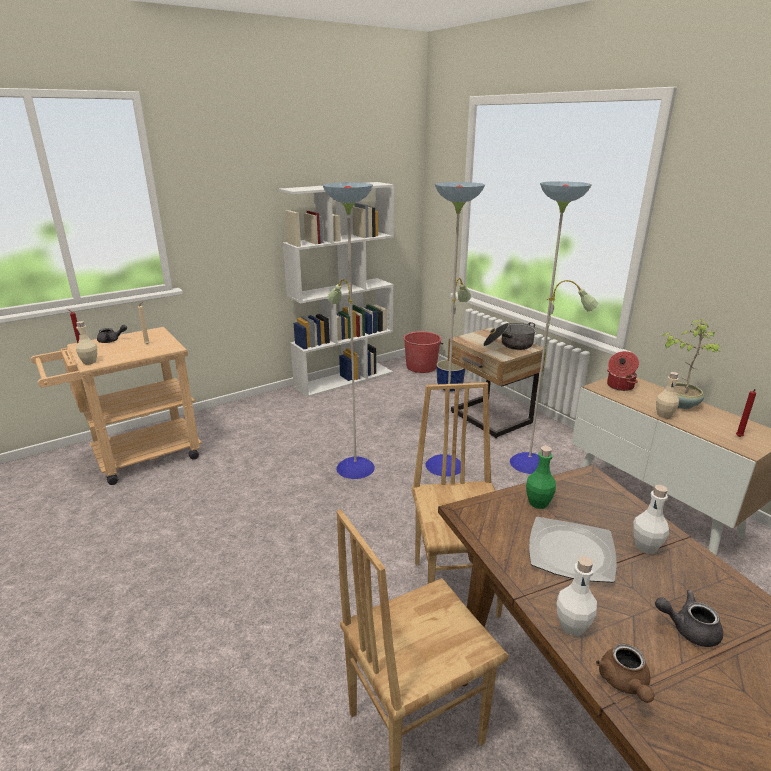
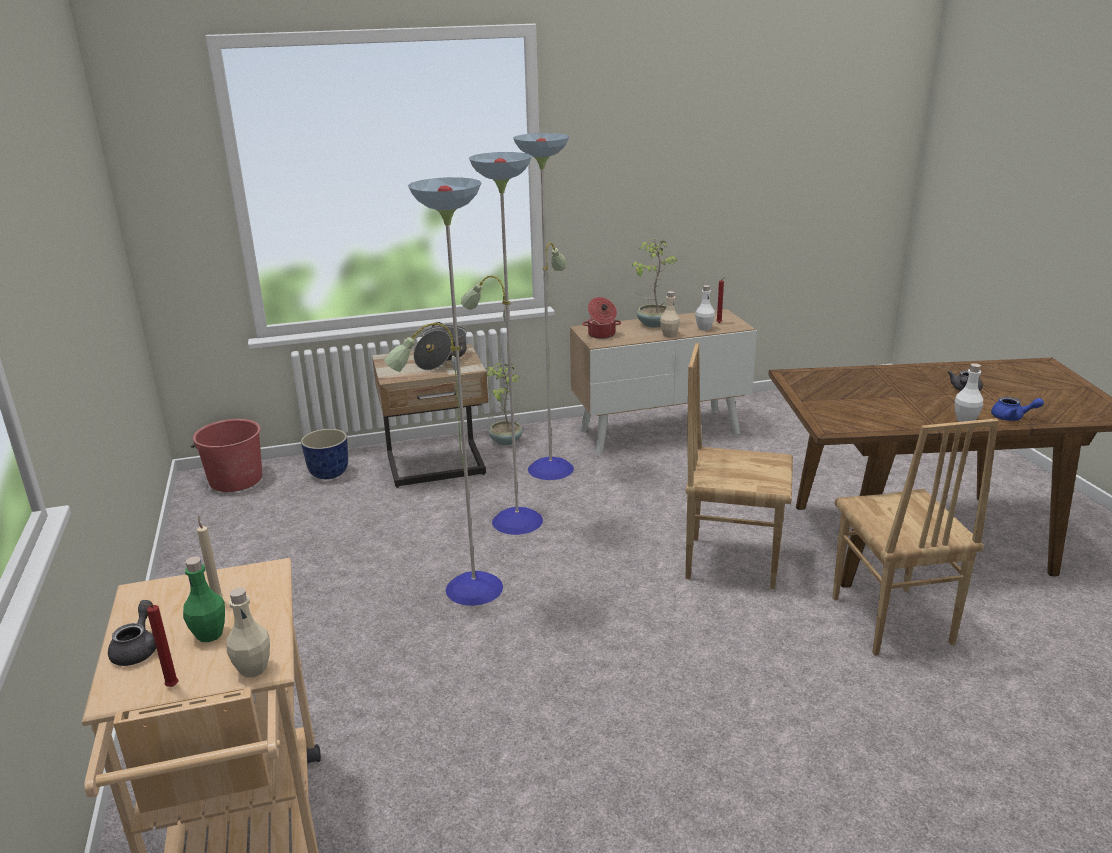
camera: 70 degrees left, 0 degrees up
(344, 379) = (192, 555): white bookcase -> none
(538, 503) = (822, 400): green bottle -> green bottle (209, 634)
(551, 435) = (505, 441): none -> potted plant
(572, 552) = (888, 403): plate -> none
(624, 683) = (1012, 417): brown teapot -> blue teapot
(645, 547) = (883, 380): white bottle -> white bottle (704, 328)

